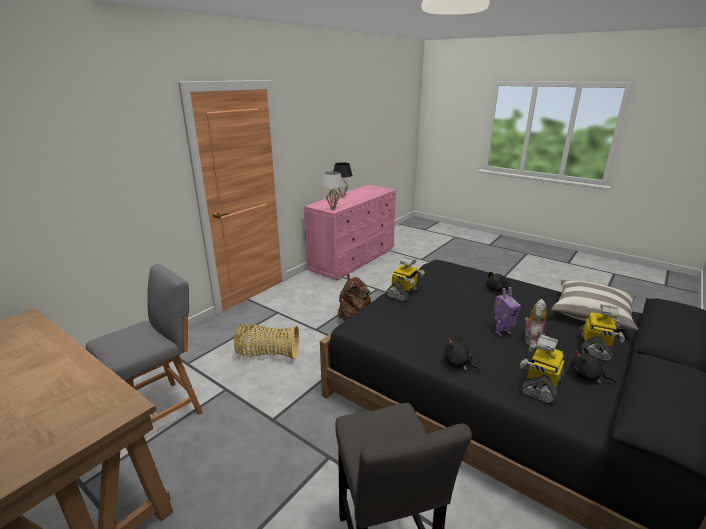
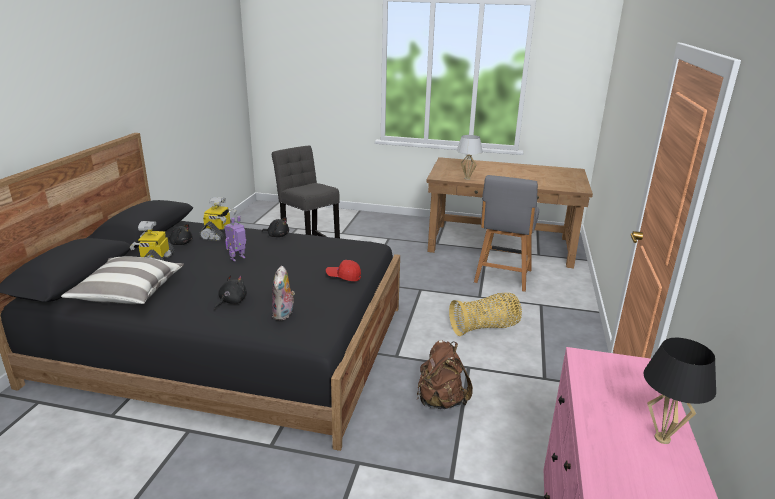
camera: 155 degrees right, 0 degrees up
(333, 209) = (588, 361): white table lamp -> white table lamp (467, 178)
(404, 293) = (343, 277): toy robot -> red cap
(532, 340) = (211, 259): plush toy -> plush toy (284, 314)

